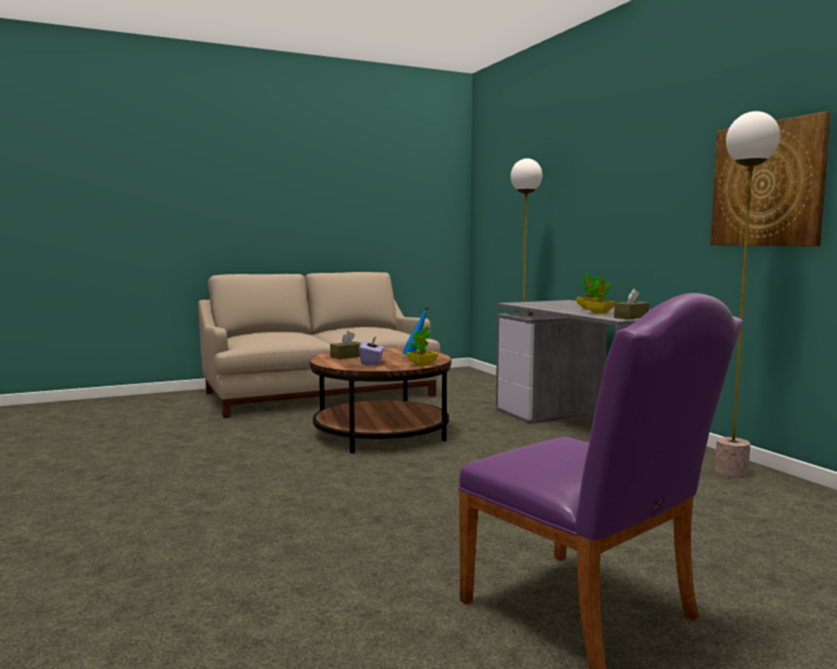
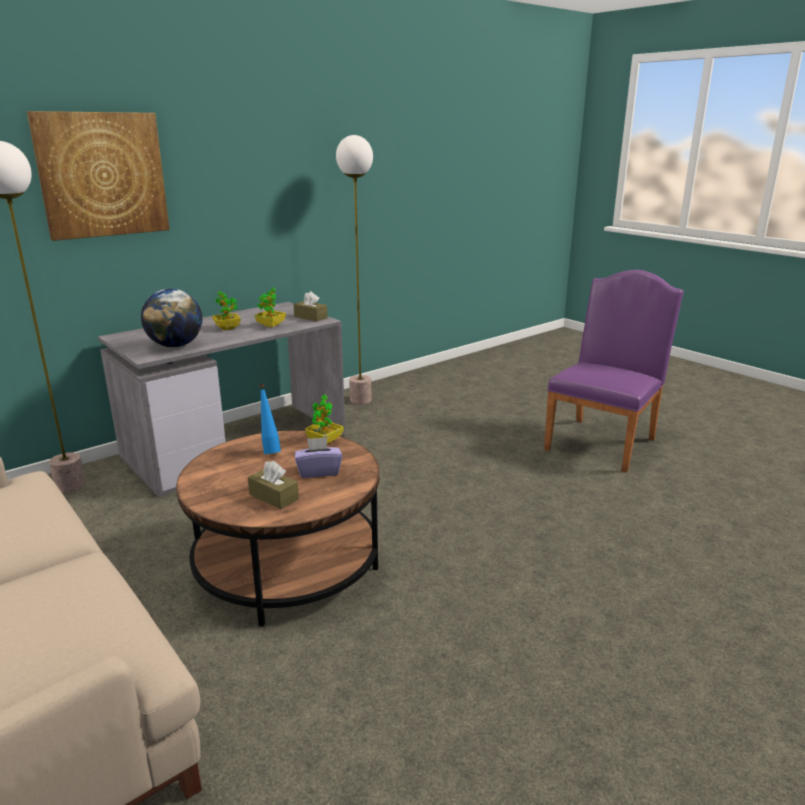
camera: 105 degrees left, 15 degrees up
(538, 305) = (176, 346): none -> globe
(768, 184) = (320, 187): picture -> picture (102, 175)

